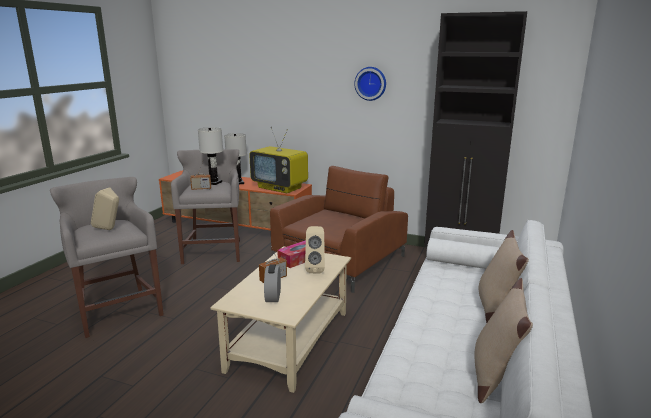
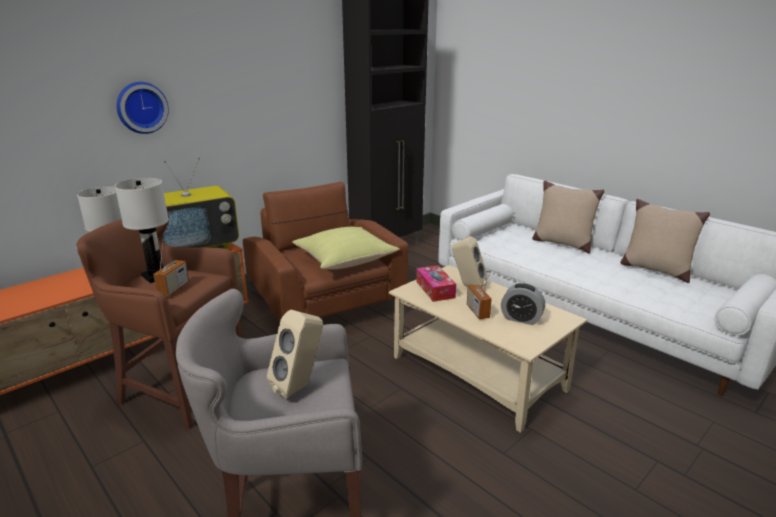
camera: 65 degrees left, 5 degrees up
(214, 251) = (180, 387): grey stool -> brown stool
(332, 229) = (345, 261): none -> yellow pillow
(371, 83) = (270, 74): wall clock -> wall clock (141, 107)

